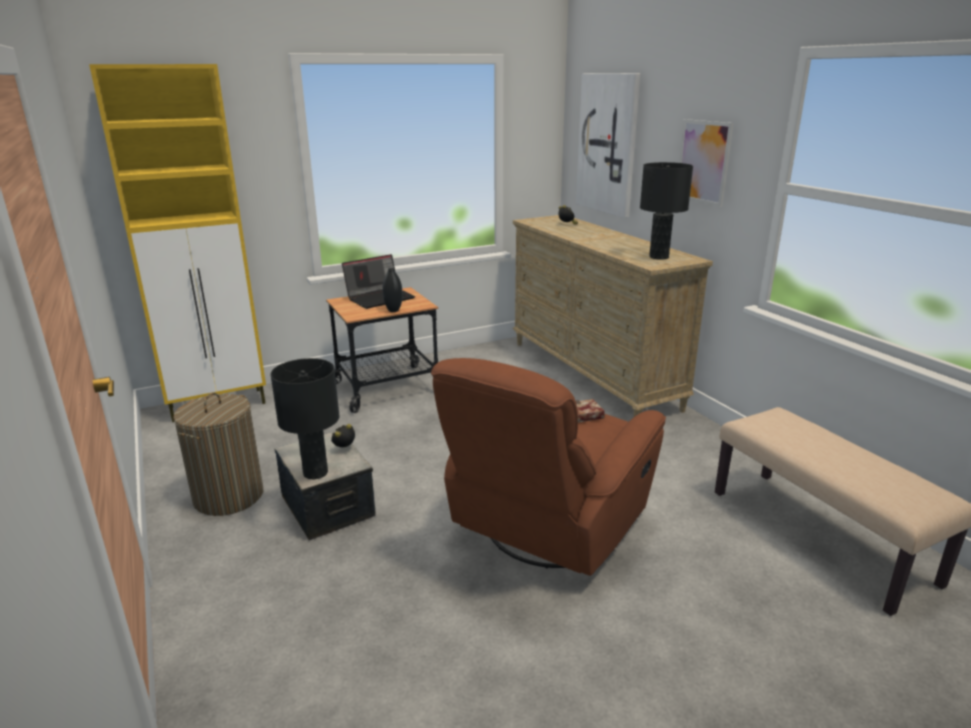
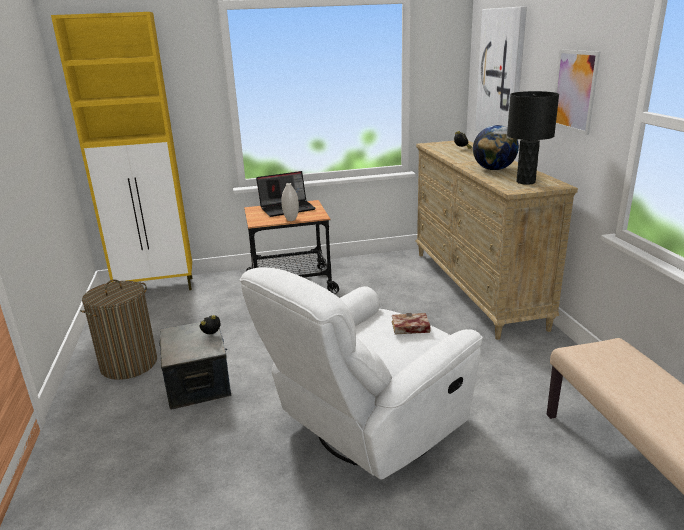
camera: 15 degrees right, 0 degrees up
(315, 473) = (178, 354): black table lamp -> none
(393, 310) = (291, 219): black vase -> white vase
(545, 531) = (368, 430): brown armchair -> white armchair
(617, 245) = (494, 169): none -> globe

